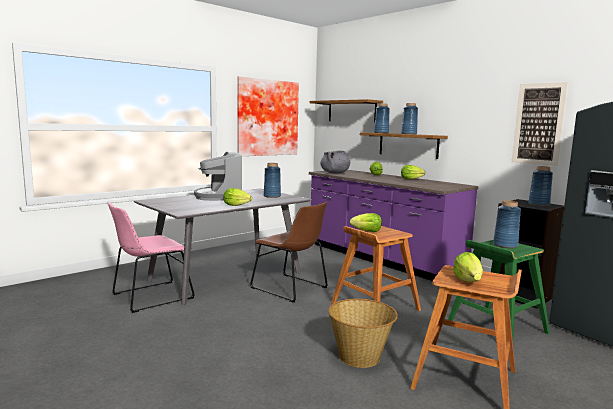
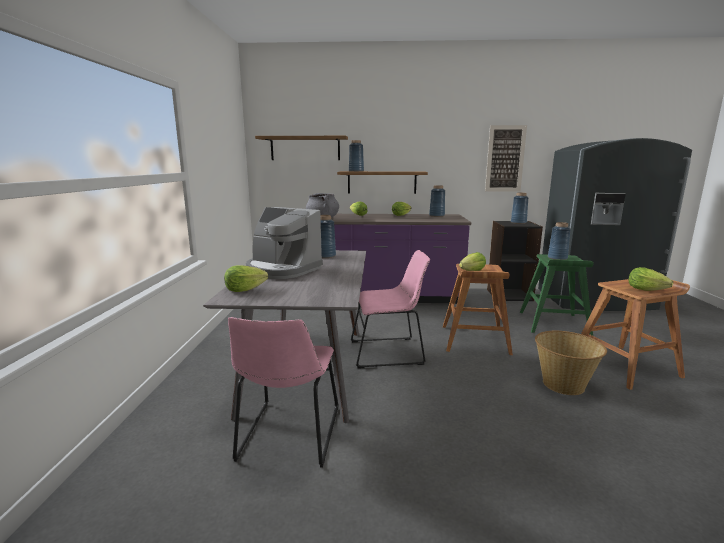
camera: 45 degrees left, 5 degrees up
(236, 205) = (347, 275): lettuce -> lettuce (244, 290)
(266, 118) = (220, 158): picture -> none
(291, 288) = (389, 352): brown chair -> pink chair
(409, 134) = (390, 171): blue vase -> blue vase (437, 215)

